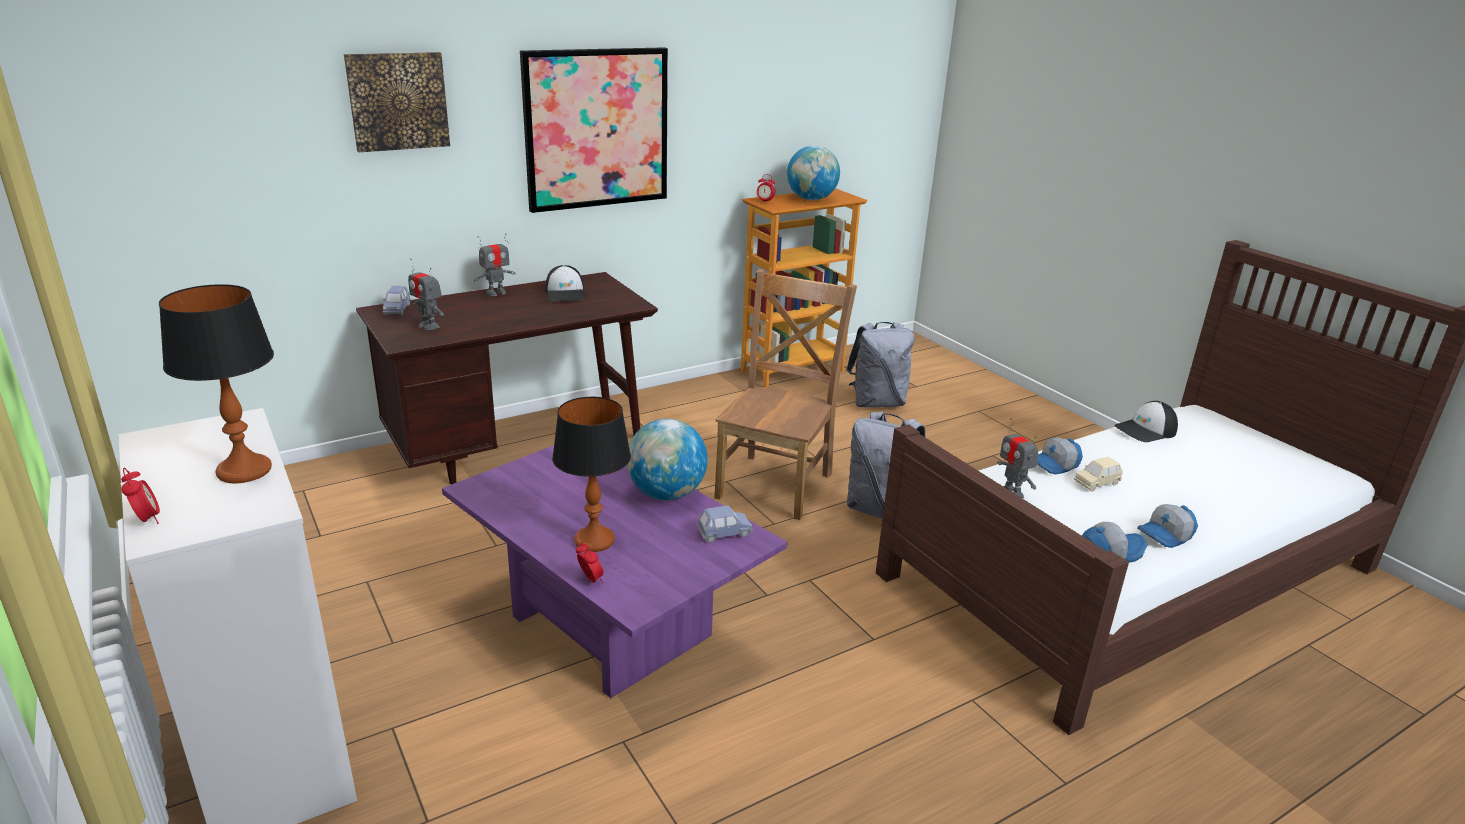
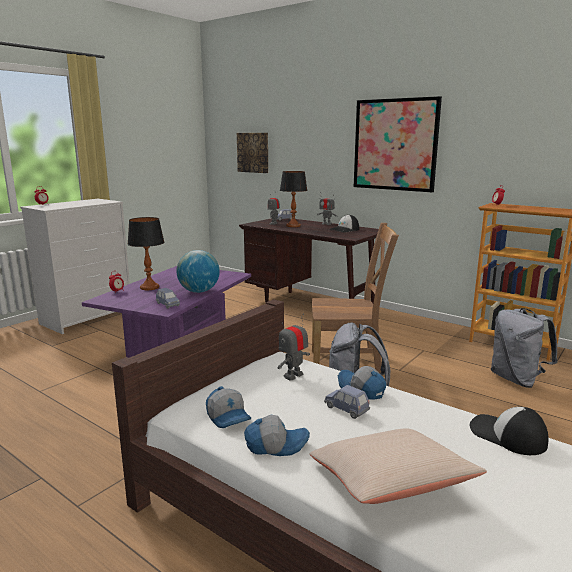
camera: 70 degrees right, 10 degrees down
(243, 471) = (75, 205): table lamp -> table lamp (293, 226)
(398, 101) = (305, 125): picture -> picture (253, 152)
(811, 199) = (534, 209): globe -> none
(1096, 483) = (346, 409): beige toy car -> blue toy car
(1166, 536) = (276, 445): cap -> cap turned 135 degrees clockwise
(1223, 499) = (389, 484): none -> beige pillow

